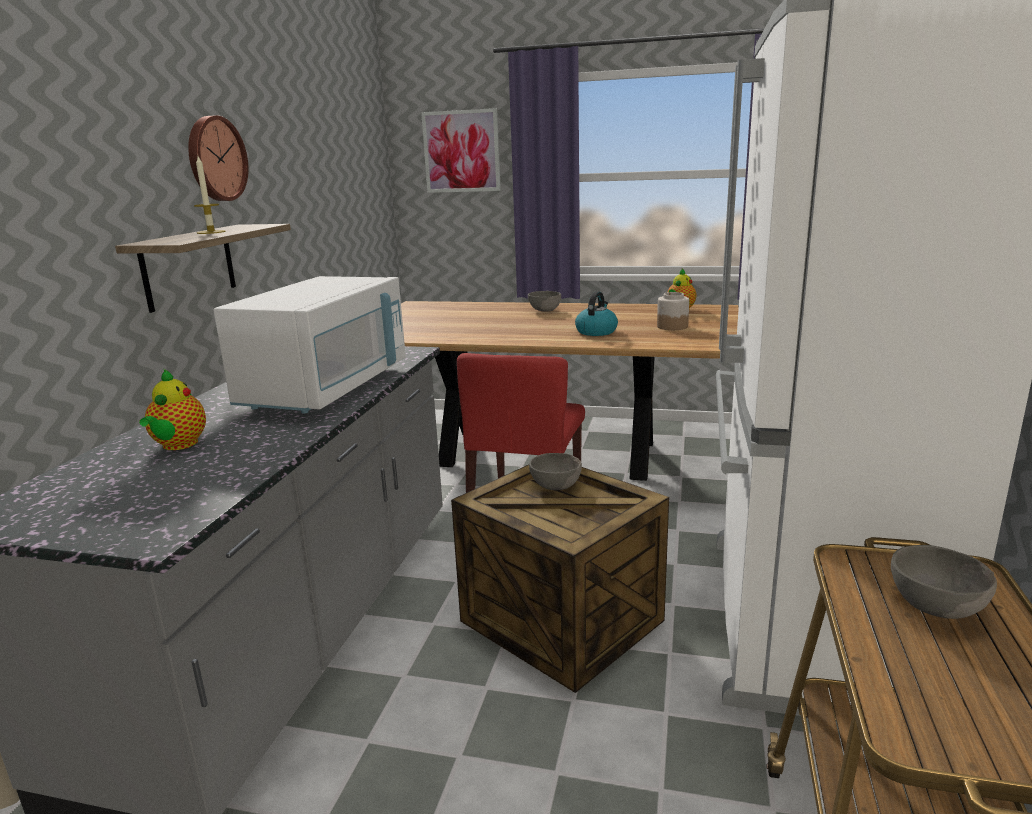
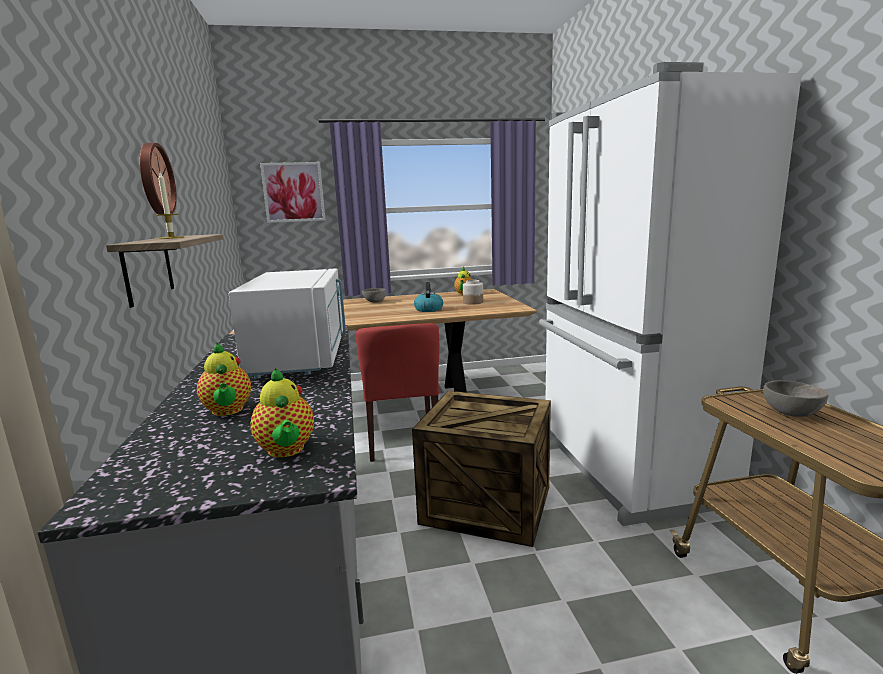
camera: 25 degrees left, 5 degrees down
(163, 504) = (286, 451): none -> teapot
(556, 487) = (471, 409): grey bowl -> none

